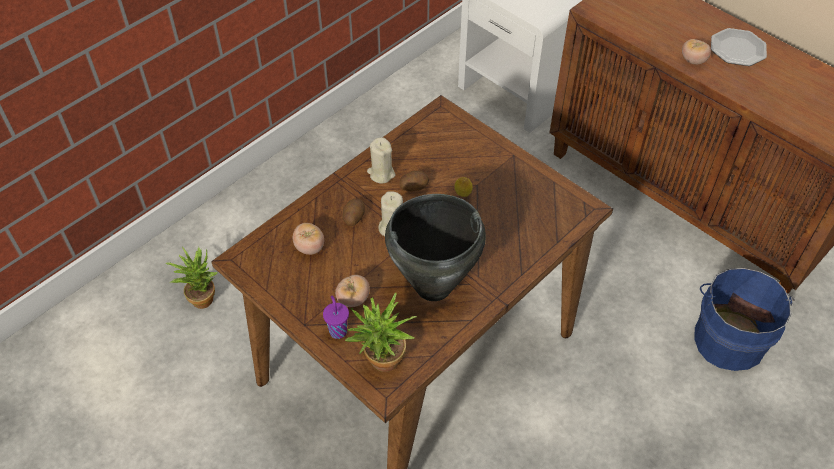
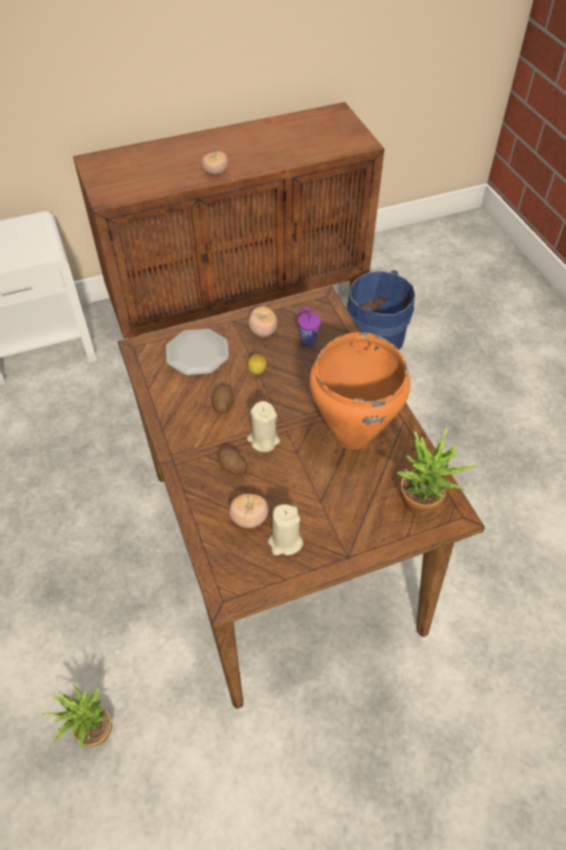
camera: 65 degrees left, 0 degrees up
(337, 330) = (368, 530): purple cup -> purple cup (307, 342)
(353, 299) = (336, 503): tomato -> tomato (263, 331)
(381, 173) = (188, 424): beige candle -> beige candle (285, 542)
(432, 286) = (352, 435): black cooking pot -> orange cooking pot
(737, 49) = (222, 147): plate -> plate (197, 354)

